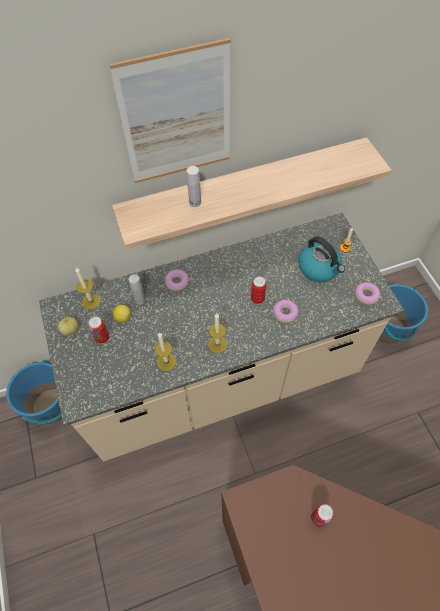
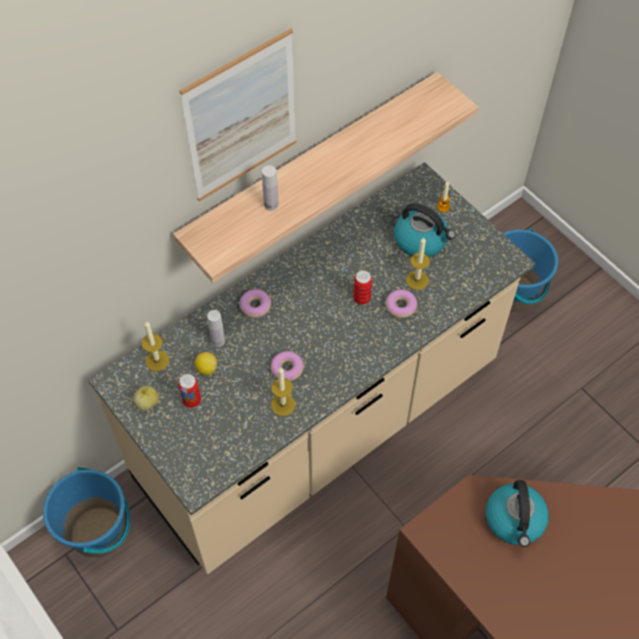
camera: 20 degrees left, 0 degrees up
(217, 344) = (335, 366): candle -> candle (417, 280)
(319, 518) = (515, 520): can -> kettle
(366, 295) = (487, 258): donut -> donut (287, 368)

